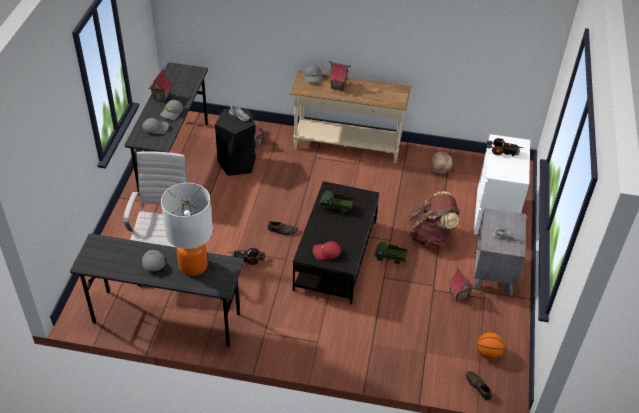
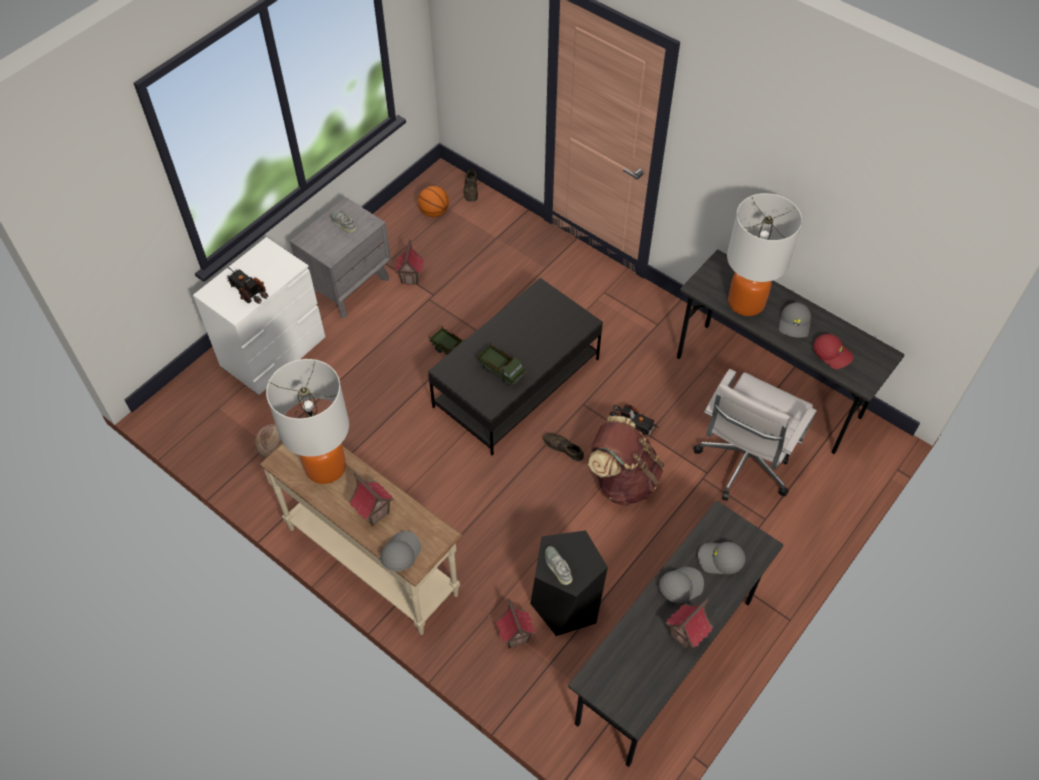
camera: 150 degrees left, 10 degrees up
(326, 253) = (555, 315): red cap -> red cap (832, 353)
(377, 94) = (325, 467): none -> table lamp
(430, 236) = (378, 359): brown backpack -> brown backpack (623, 480)

